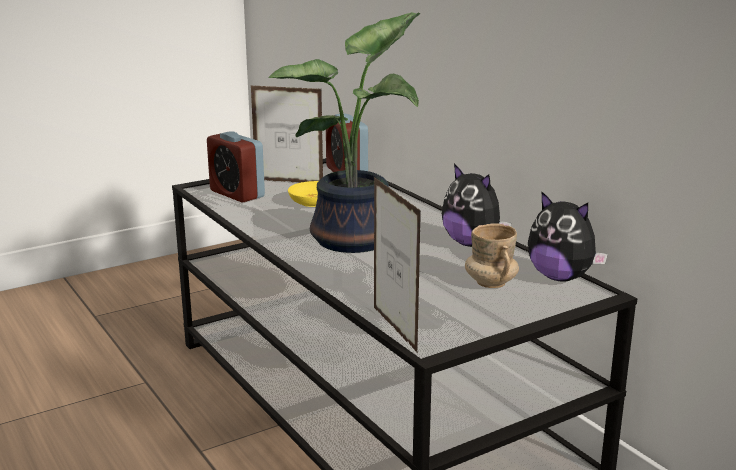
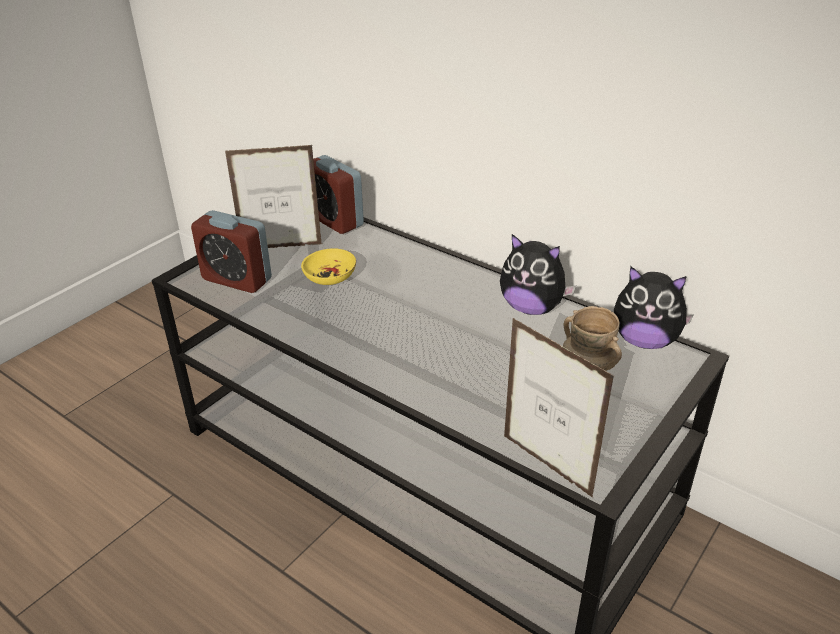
camera: 20 degrees left, 15 degrees up
(359, 240) = (417, 328): potted plant -> none

